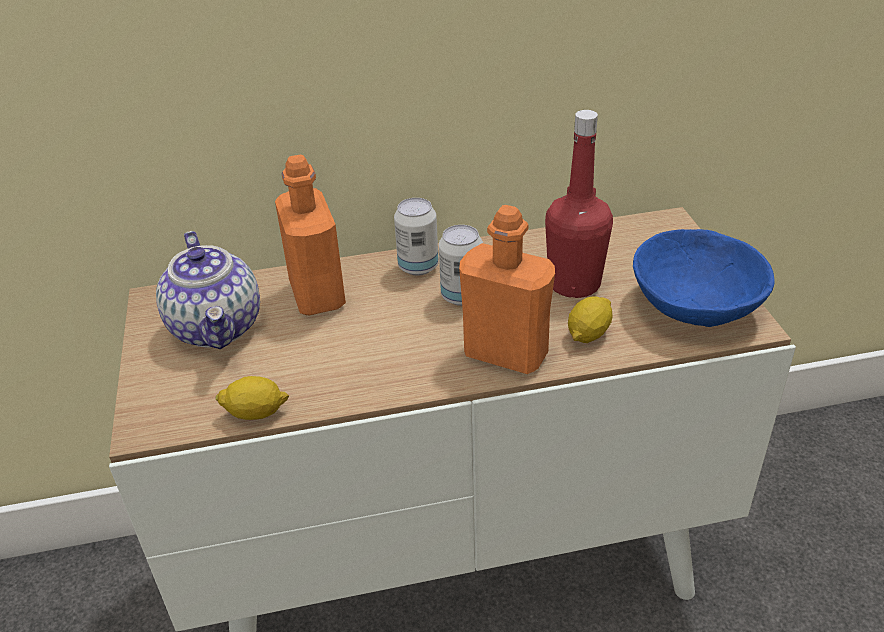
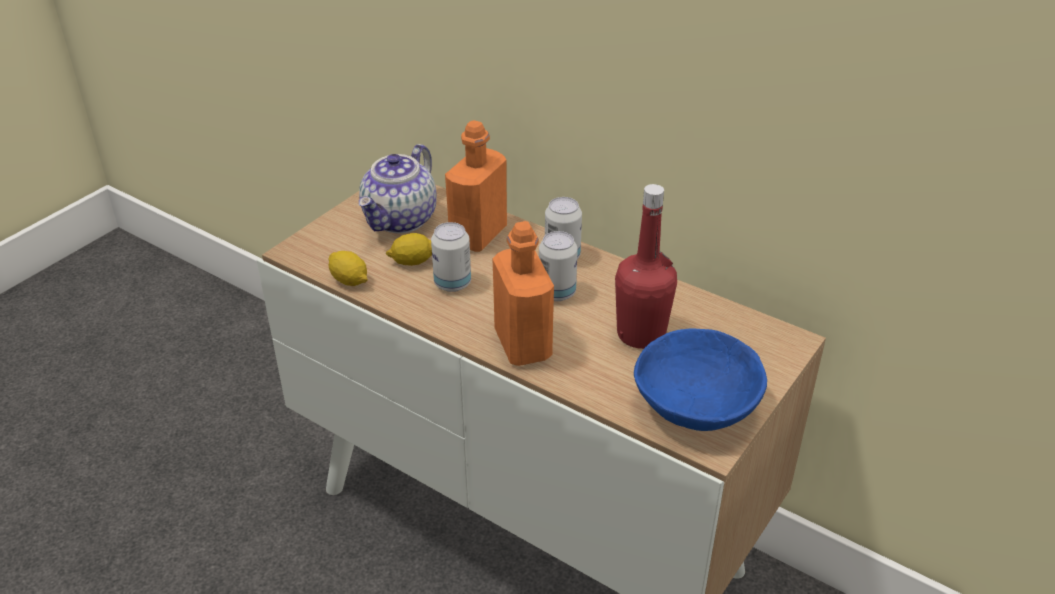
camera: 45 degrees right, 0 degrees up
(362, 348) = (452, 283): none -> can
(588, 334) = (592, 370): lemon -> lemon (412, 261)

